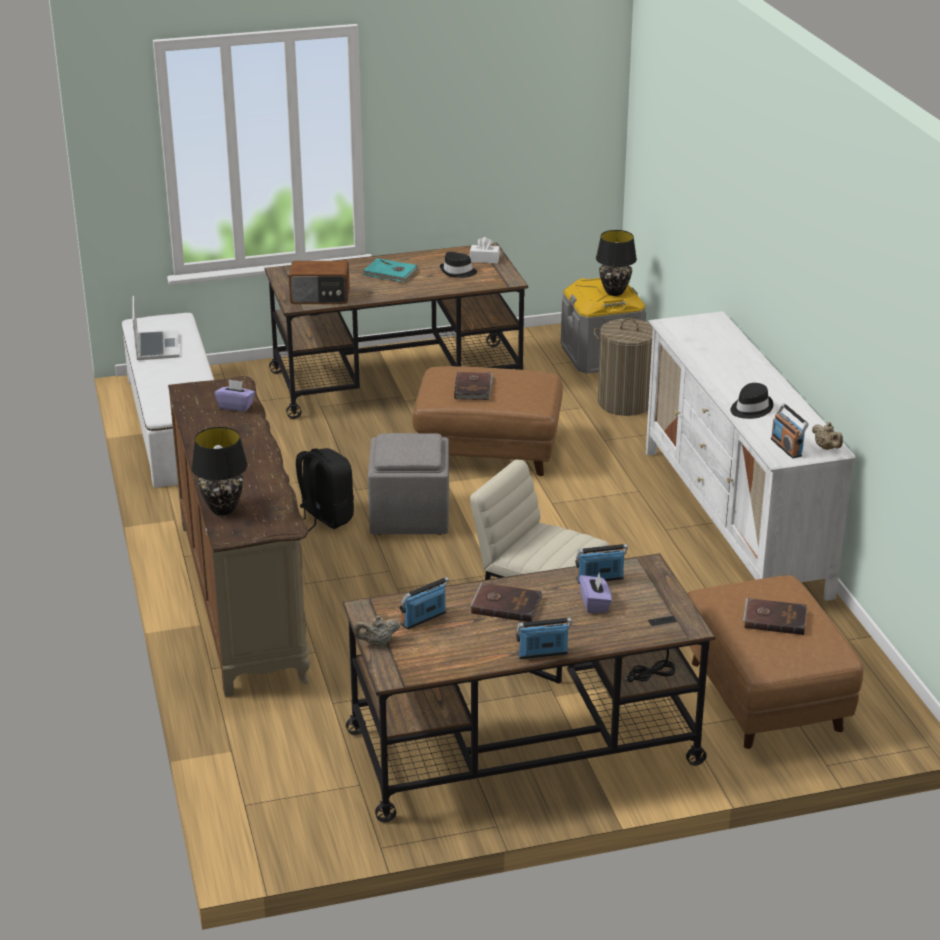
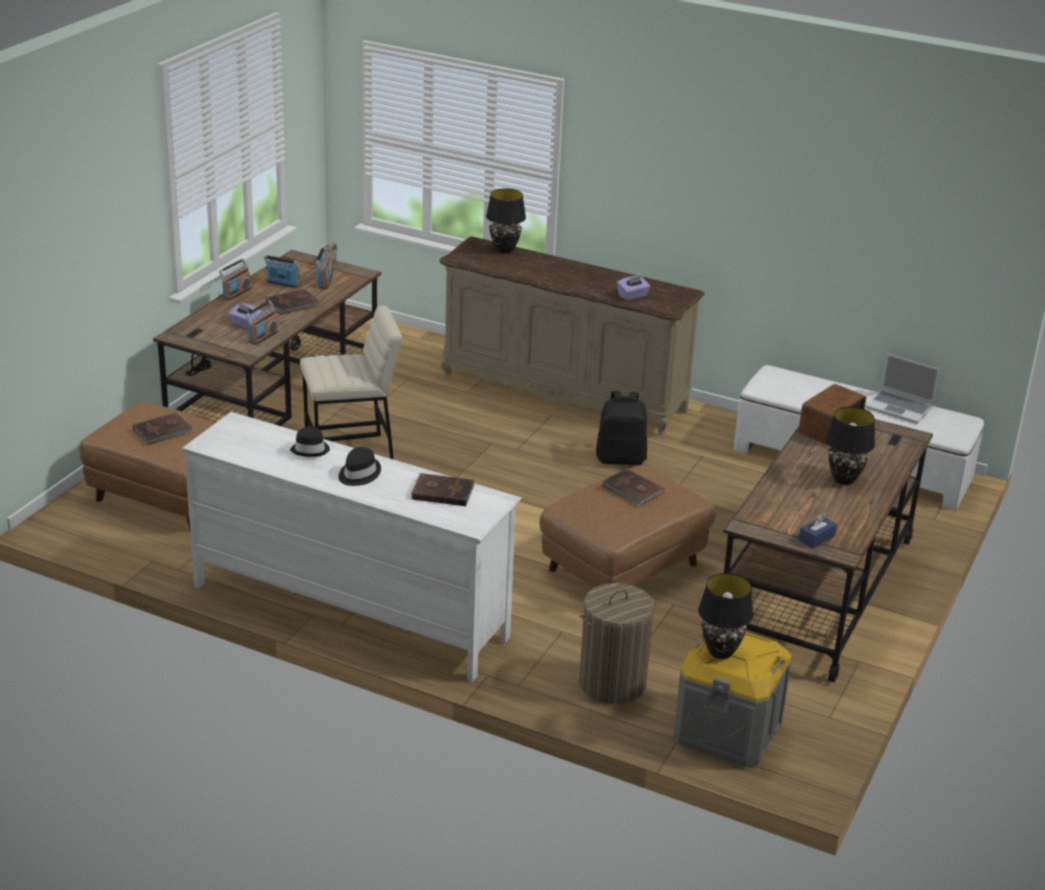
camera: 130 degrees right, 0 degrees up
(390, 273) = (843, 479): turquoise book -> black table lamp
(411, 516) = (574, 489): grey ottoman -> none
(458, 272) = (802, 511): black hat -> black hat (358, 474)
(484, 259) = (816, 538): white tissue box -> blue tissue box
(698, 343) = (442, 492): none -> brown book
(786, 447) = (240, 430): radio -> radio (283, 284)
(826, 448) = (210, 443): beige teapot -> none

